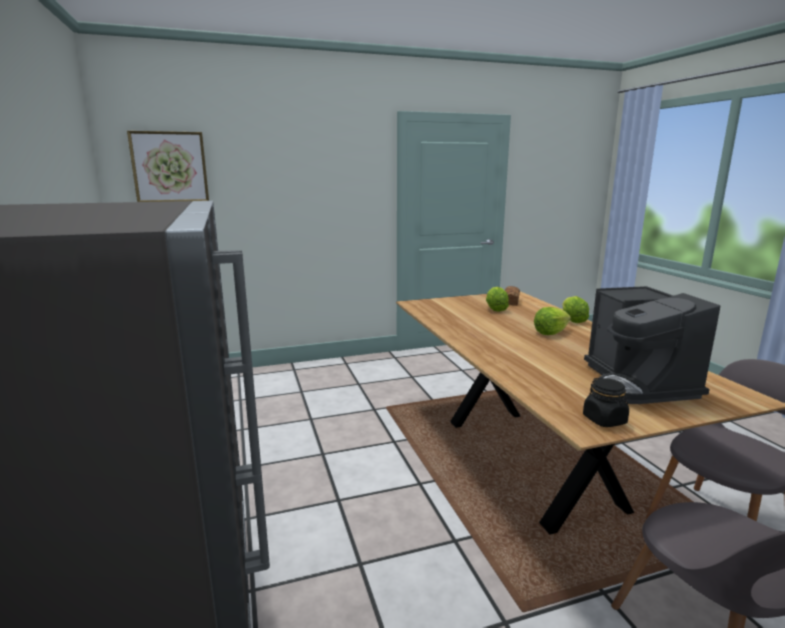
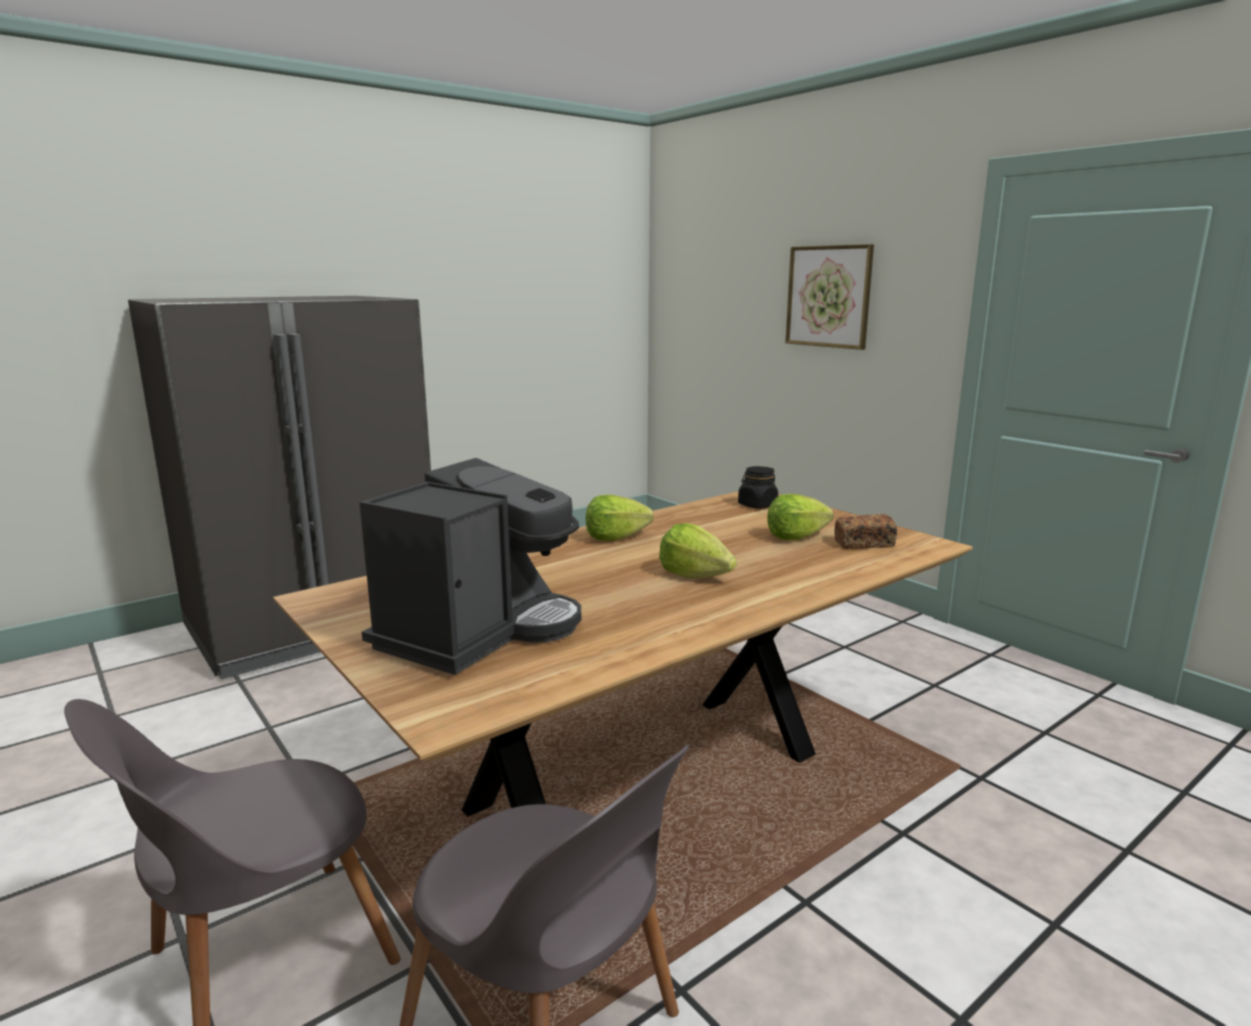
camera: 70 degrees right, 0 degrees up
(170, 167) = (697, 270): picture -> picture (828, 296)
(572, 320) = (800, 589): lettuce -> lettuce (615, 537)
(604, 420) = (342, 607): black jar -> black jar (757, 505)
(638, 383) = (479, 631): coffee machine -> coffee machine turned 150 degrees clockwise

